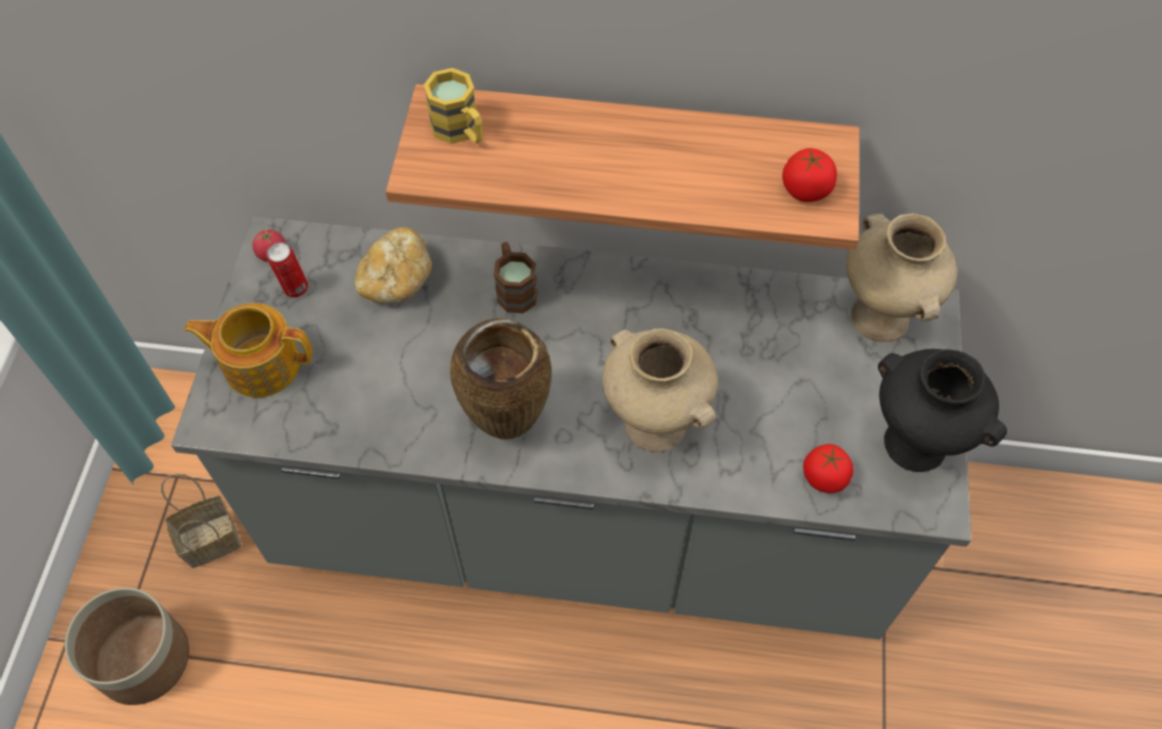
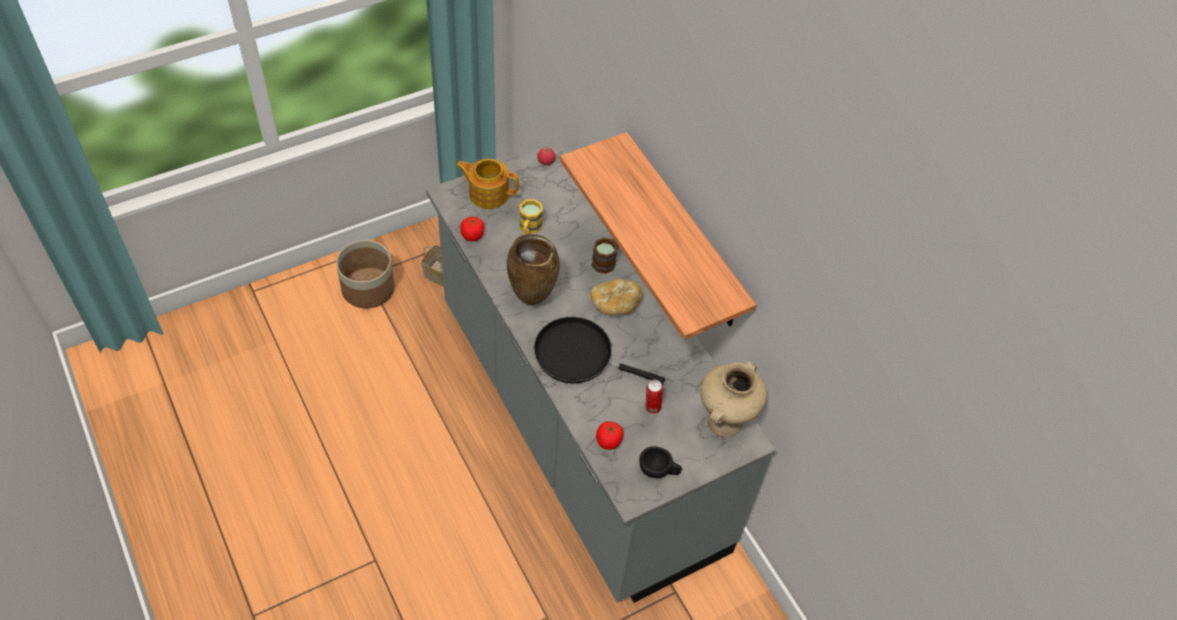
camera: 50 degrees right, 5 degrees down
(261, 364) = (488, 193): teapot -> teapot turned 45 degrees counterclockwise
(294, 289) = (535, 181): can -> can (652, 407)
(396, 280) = (572, 214): bread -> bread (615, 304)
(460, 131) = (614, 161): yellow mug -> yellow mug (529, 229)
(653, 425) = (579, 355): beige vase -> black frying pan
(806, 189) = (696, 301): tomato -> tomato (472, 235)
(912, 445) = (659, 471): black vase -> black cup

